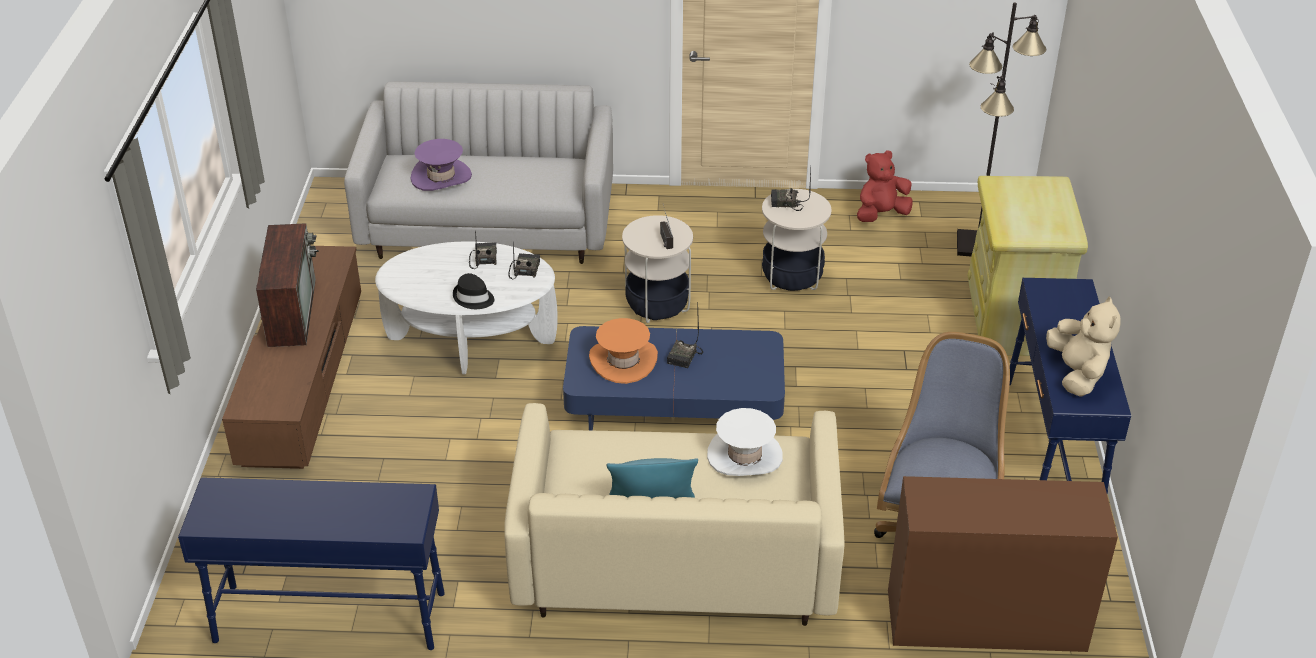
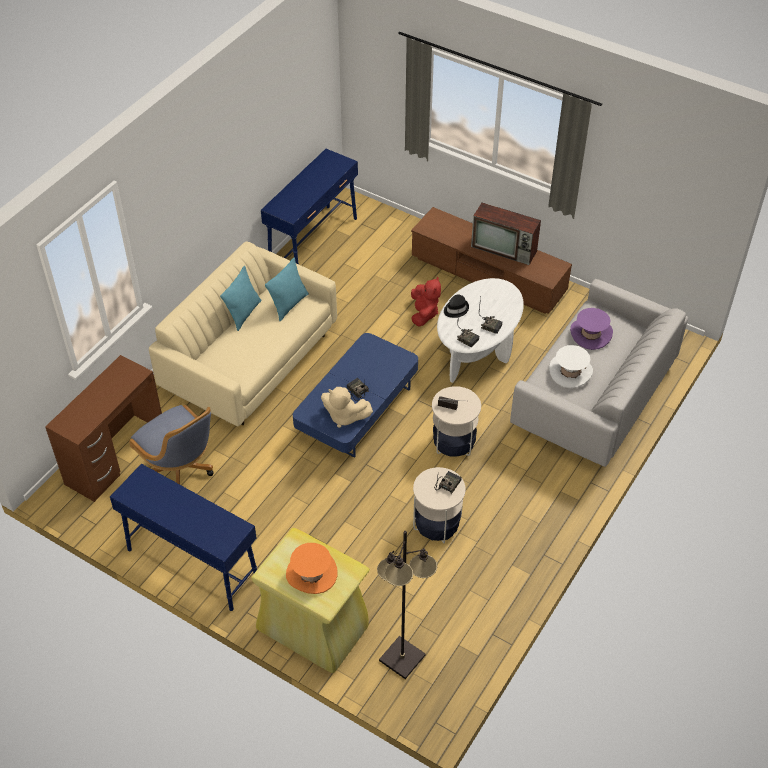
camera: 120 degrees right, 10 degrees up
(595, 460) = (289, 305): none -> turquoise pillow
(623, 361) = (373, 365): orange hat -> orange hat (311, 573)
(745, 455) = (245, 358): white hat -> white hat (570, 372)
(881, 215) = (476, 620): red plush toy -> red plush toy (424, 313)
(1077, 374) = (157, 494): beige plush toy -> beige plush toy (344, 416)

